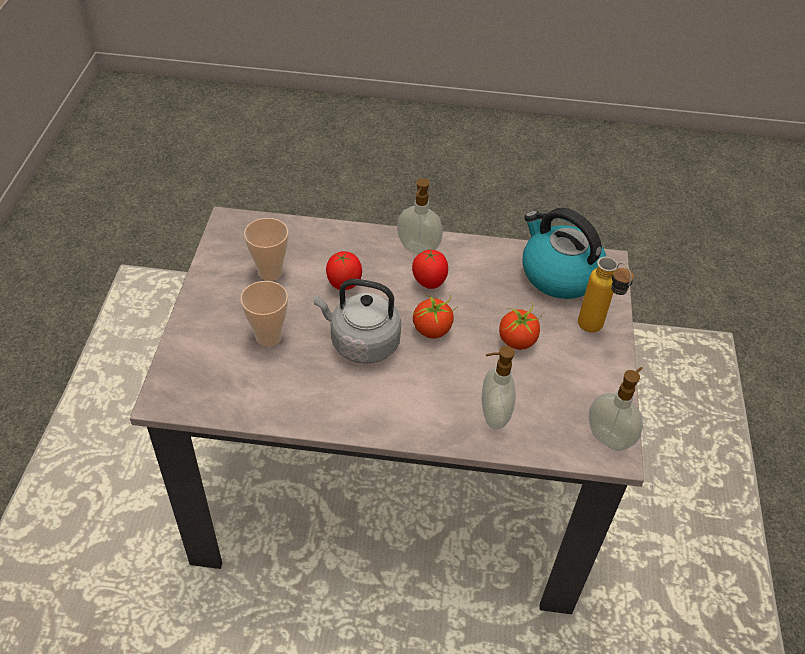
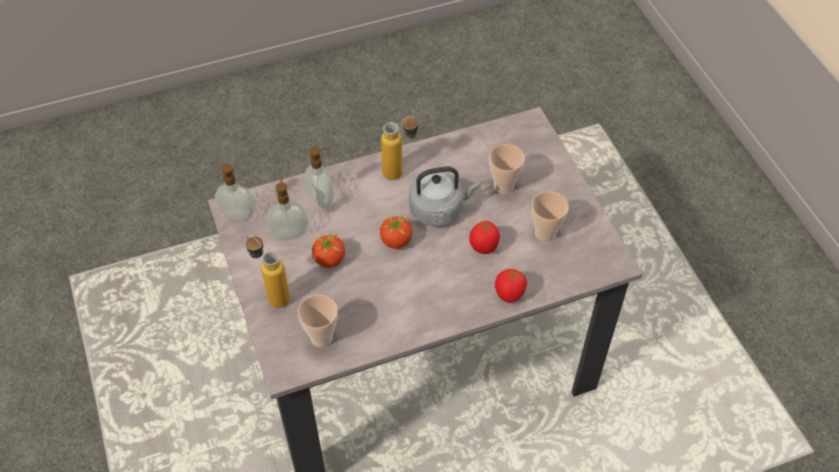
camera: 155 degrees right, 5 degrees up
(375, 405) = (401, 173): none -> bottle
(417, 249) = (450, 307): soap dispenser -> soap dispenser (289, 232)
(429, 283) = (421, 279): tomato -> tomato (509, 296)
(559, 274) = (321, 337): kettle -> cup

